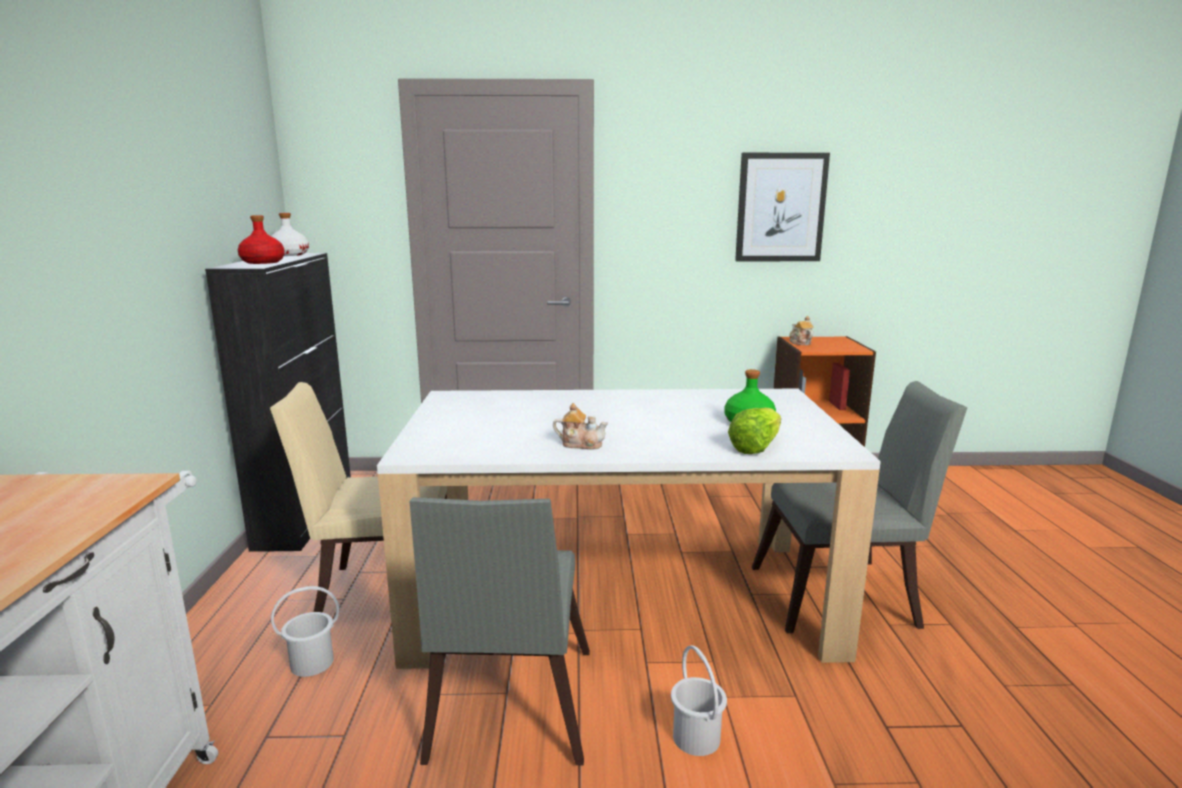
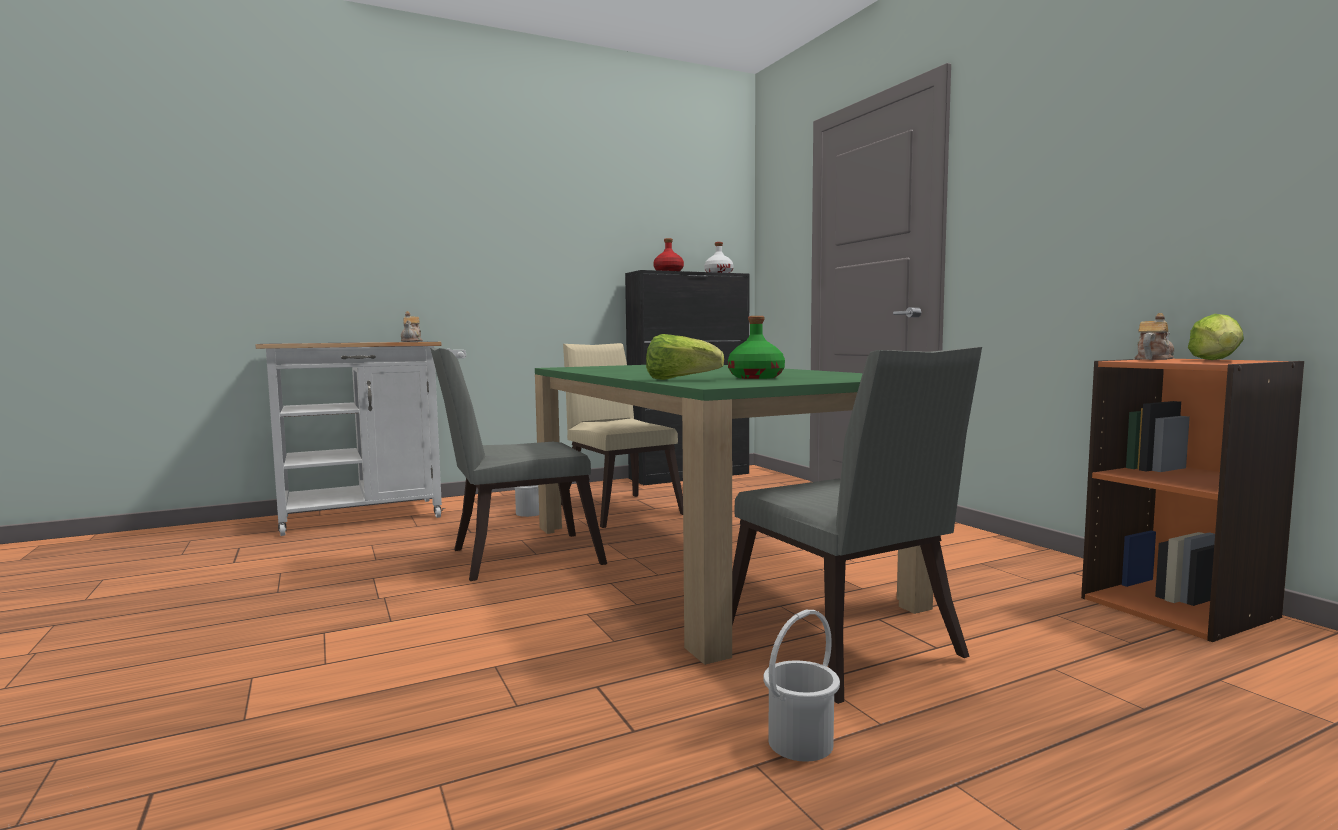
camera: 65 degrees right, 10 degrees down
(581, 444) = (622, 372): teapot -> teapot (411, 341)
(619, 597) = (698, 561): white dining table -> green dining table
(696, 738) = (523, 610): white bucket -> white bucket (799, 742)
(780, 208) = (1173, 154): picture -> none
(832, 342) = (1217, 360): none -> lettuce

